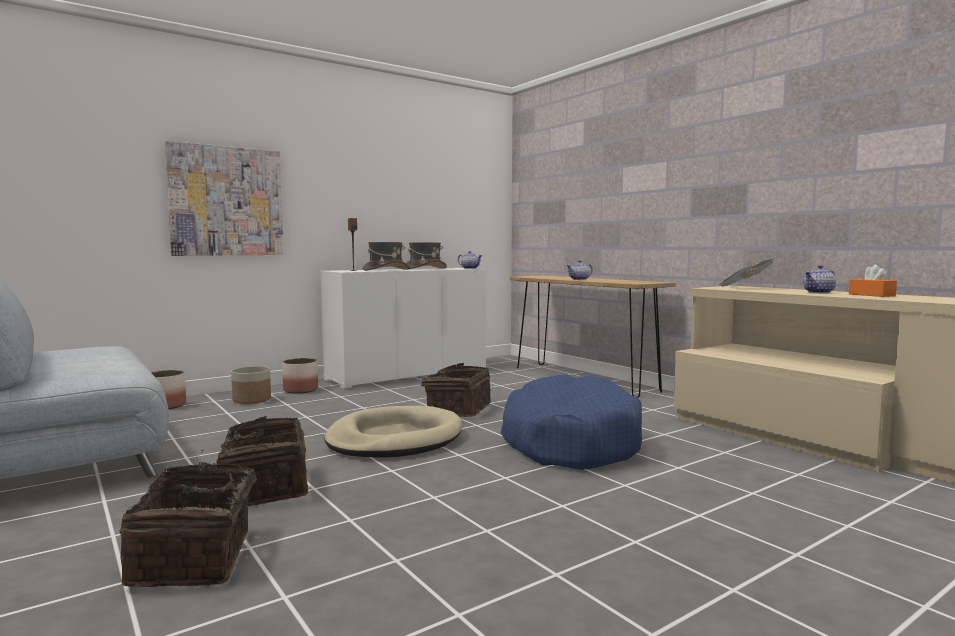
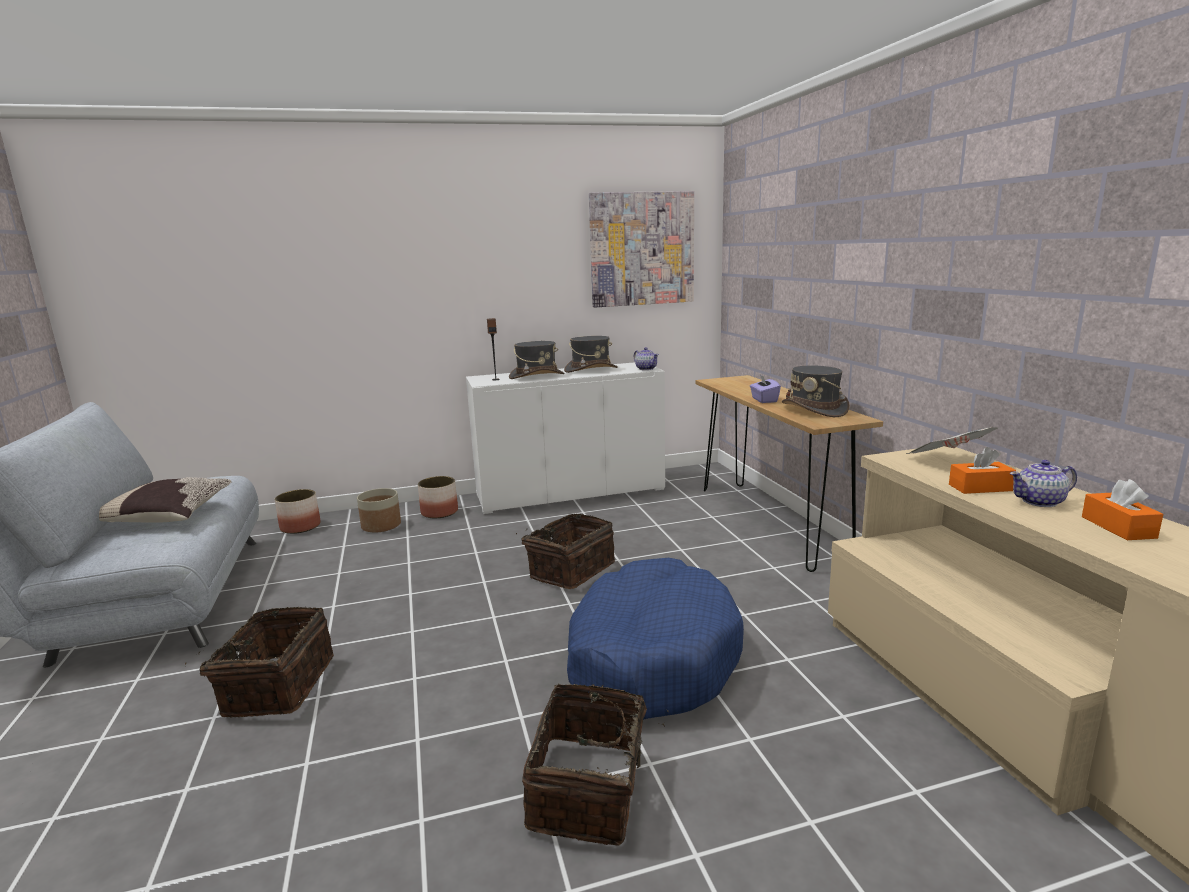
camera: 20 degrees right, 10 degrees up
(87, 363) = (167, 516): none -> pillow
(197, 557) = (133, 794): basket -> basket (589, 791)
(226, 201) = (354, 307): picture -> picture (642, 249)
(394, 439) = (462, 618): beige dog bed -> none
(579, 279) = (764, 400): teapot -> purple tissue box
(623, 281) = (814, 410): none -> grey hat
(779, 291) = (980, 488): none -> orange tissue box

